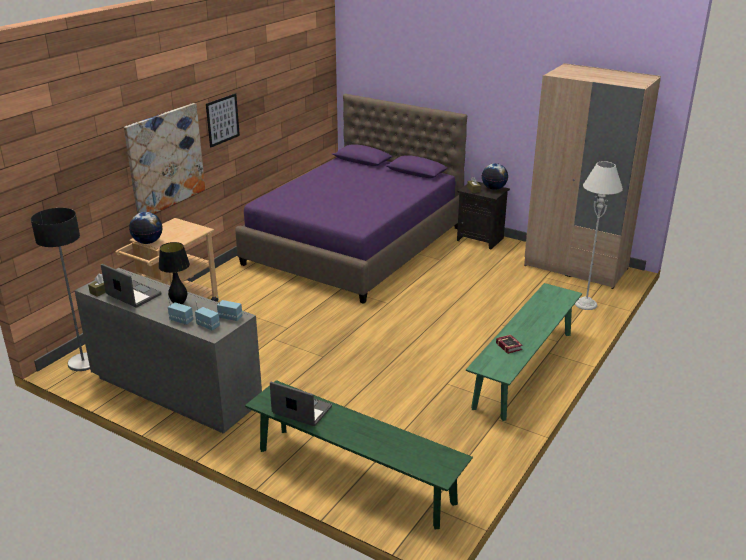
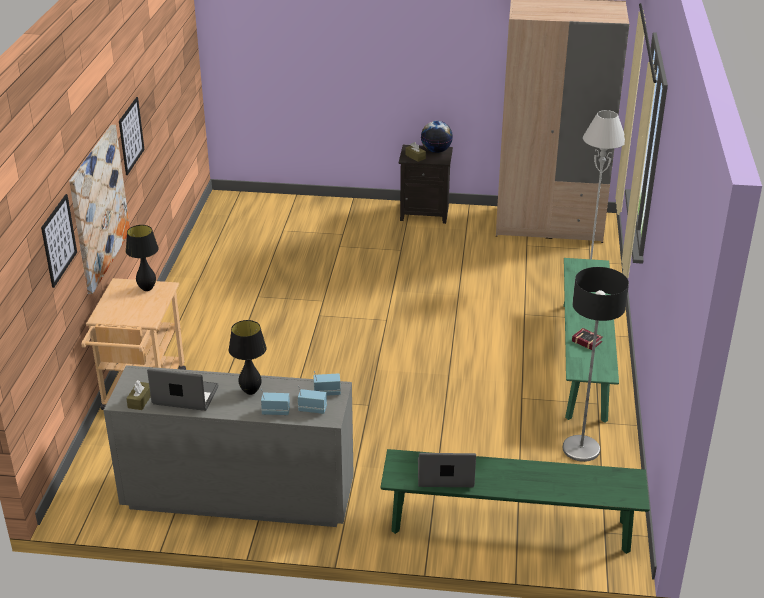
camera: 25 degrees left, 5 degrees up
(83, 362) = (89, 496): floor lamp -> floor lamp (581, 449)
(101, 166) = (58, 240): none -> picture
(148, 242) = (115, 320): globe -> none
(189, 228) = (147, 289): none -> black table lamp
(355, 245) = (289, 254): purple bed -> none

